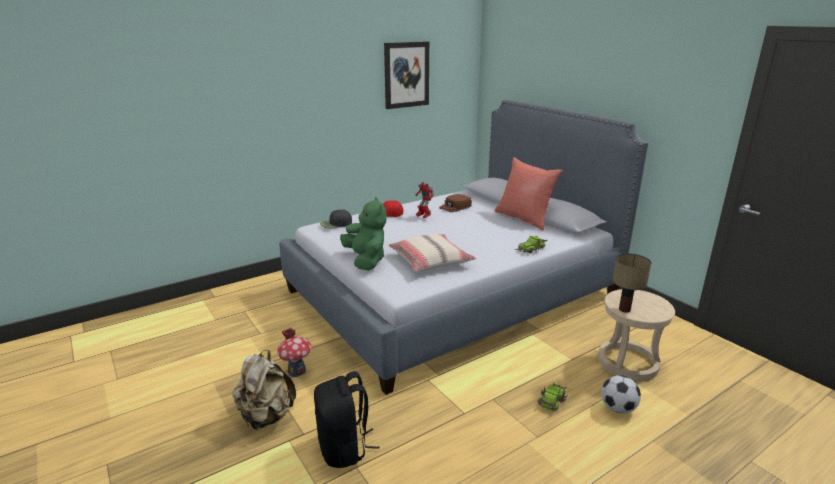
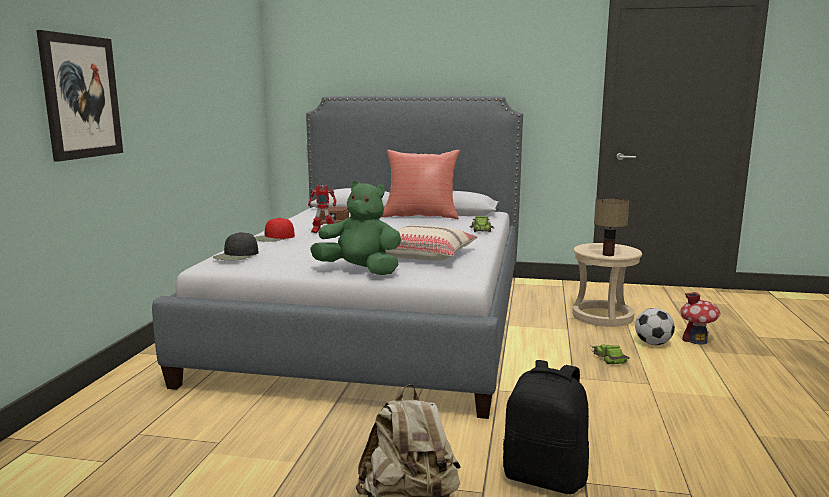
camera: 45 degrees left, 10 degrees down
(296, 371) = (352, 450): toy house -> toy house (696, 340)
(406, 75) = (212, 63): picture -> picture (81, 97)

